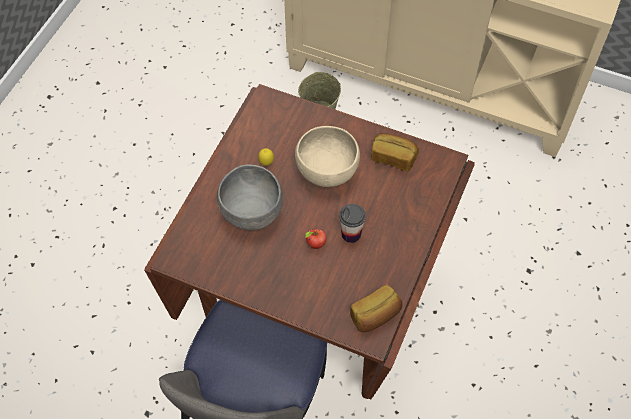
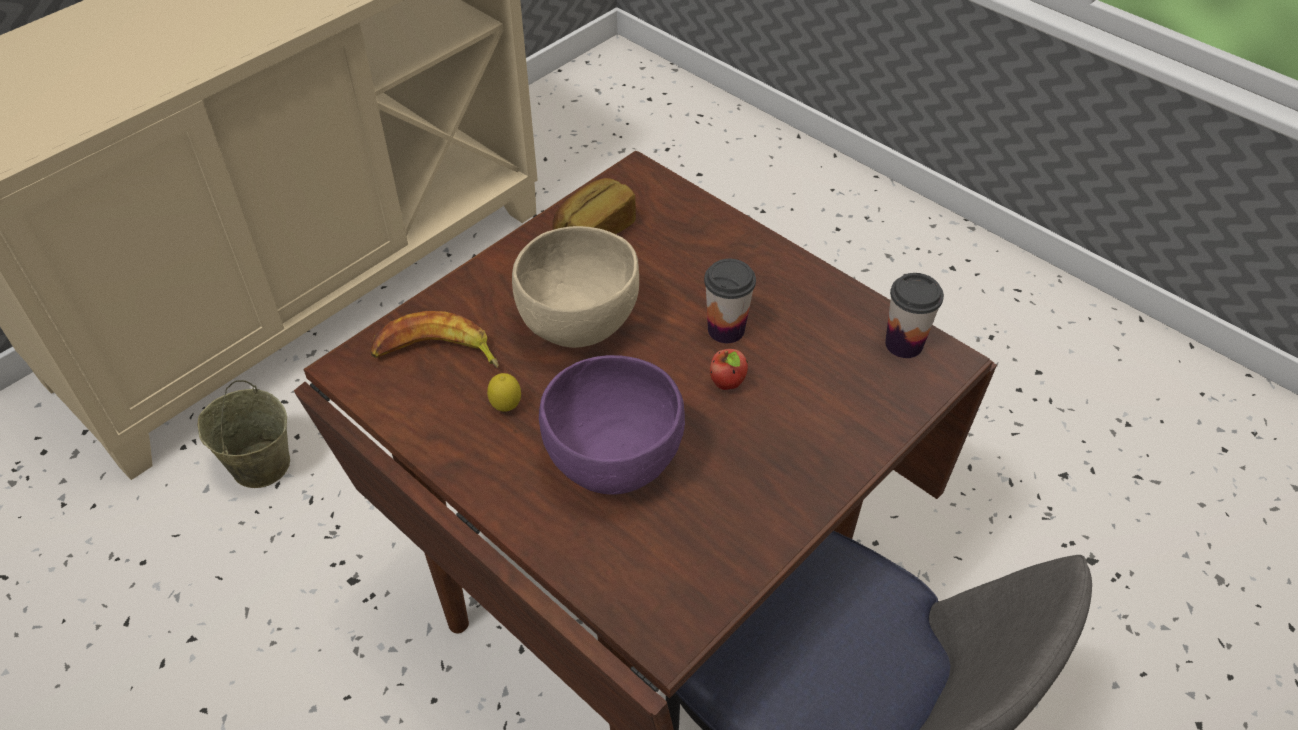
camera: 70 degrees left, 10 degrees down
(251, 213) = (612, 463): grey bowl -> purple bowl
(286, 125) = (436, 353): none -> banana
(376, 316) = (904, 344): bread -> cup

